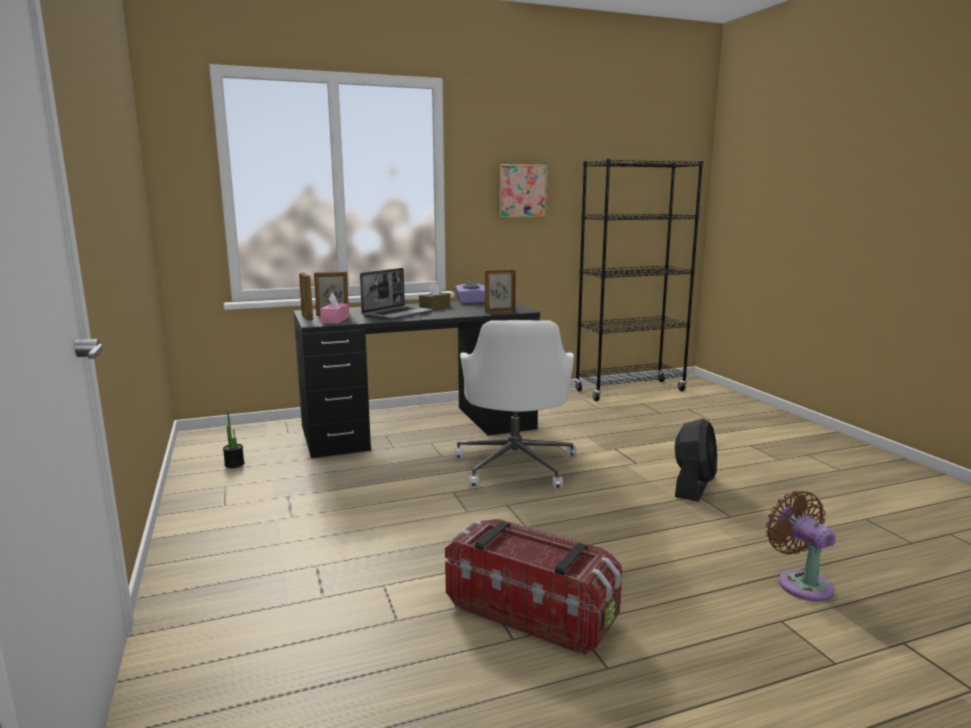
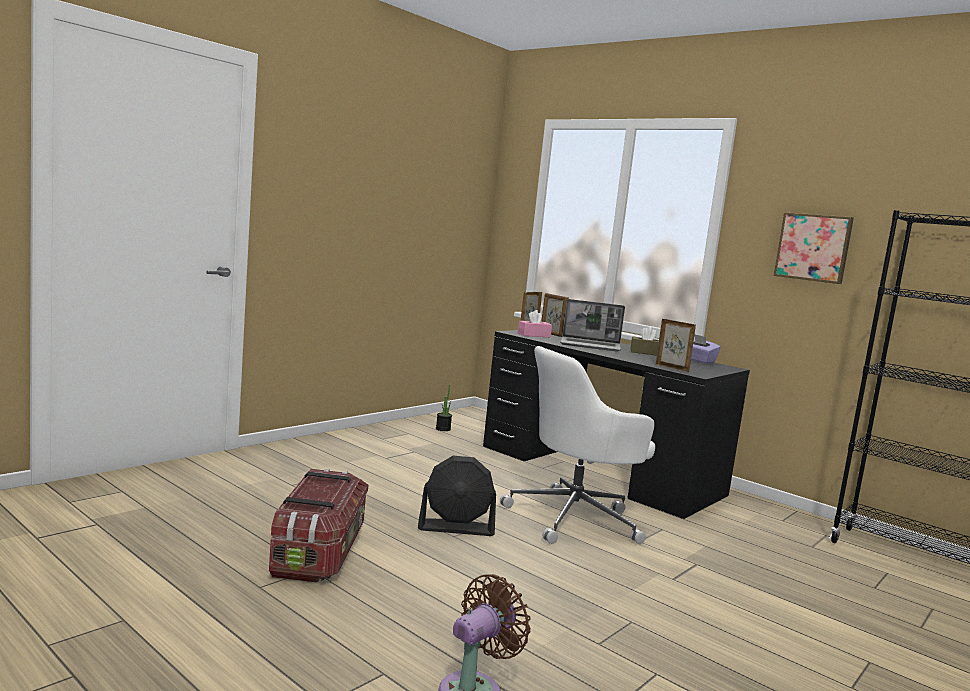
camera: 60 degrees right, 5 degrees down
(693, 486) = (654, 617): black fan -> black fan (456, 528)

